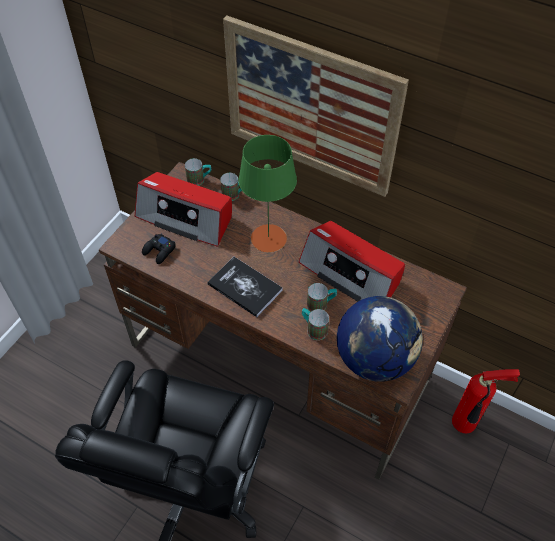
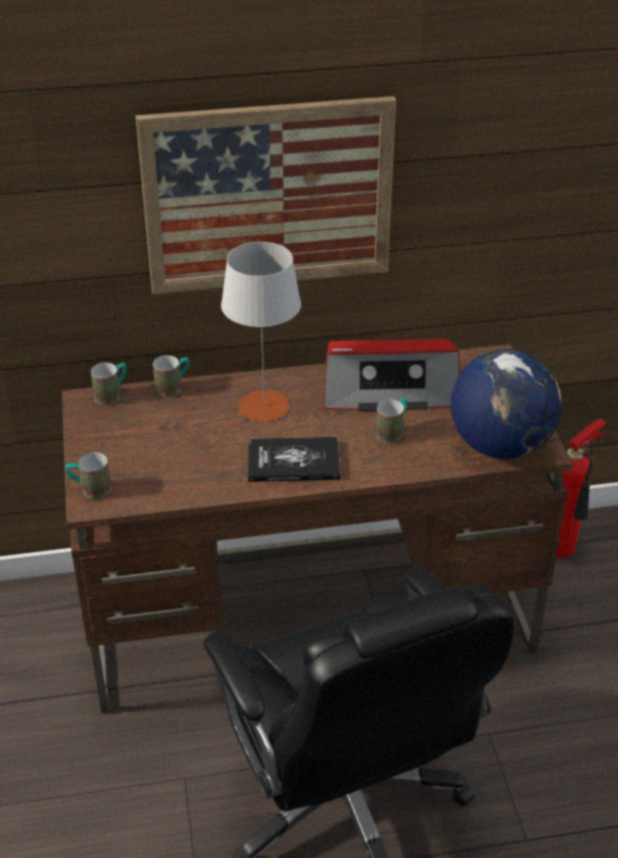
camera: 40 degrees left, 15 degrees down
(159, 251) = (149, 483): black game controller -> none
(186, 217) = (141, 436): radio -> none
(268, 238) = (264, 406): green table lamp -> grey table lamp
(313, 329) = (411, 456): mug -> mug (90, 489)

